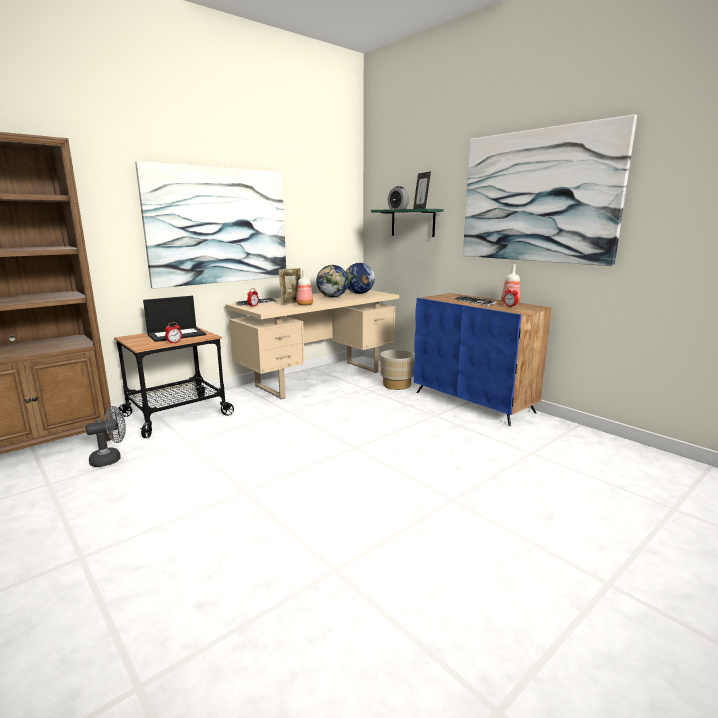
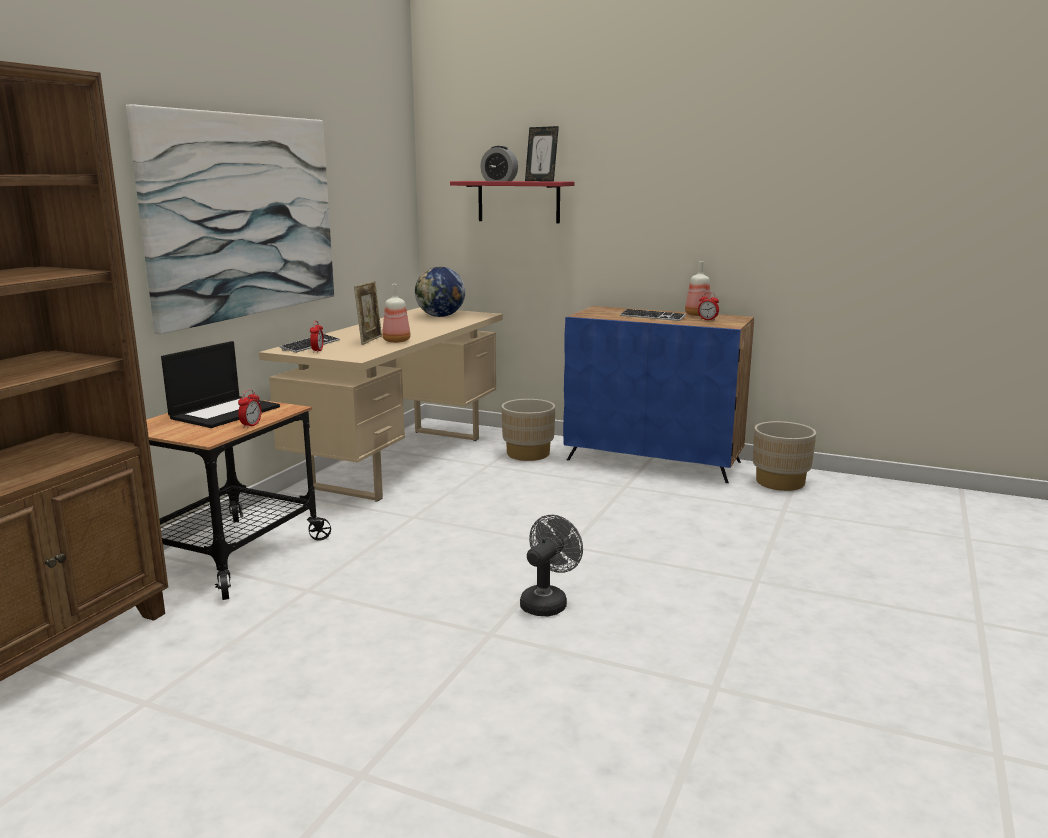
camera: 25 degrees left, 0 degrees up
(111, 459) = (207, 642): grey fan -> grey fan (547, 602)
(333, 297) = (412, 325): globe -> none
(412, 223) = (518, 201): green shelf -> red shelf
(537, 196) = (725, 169): picture -> none
(551, 432) = (780, 482): none -> beige planter

